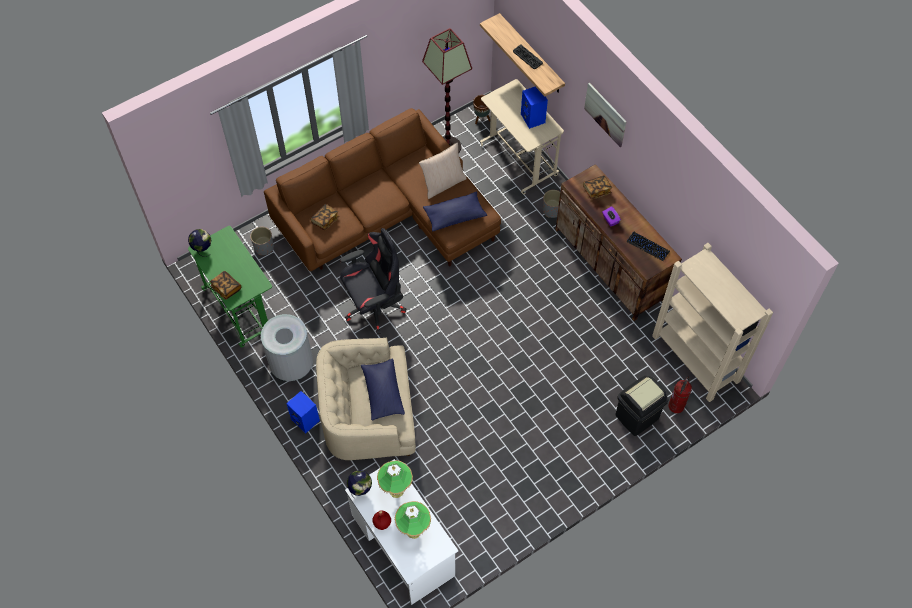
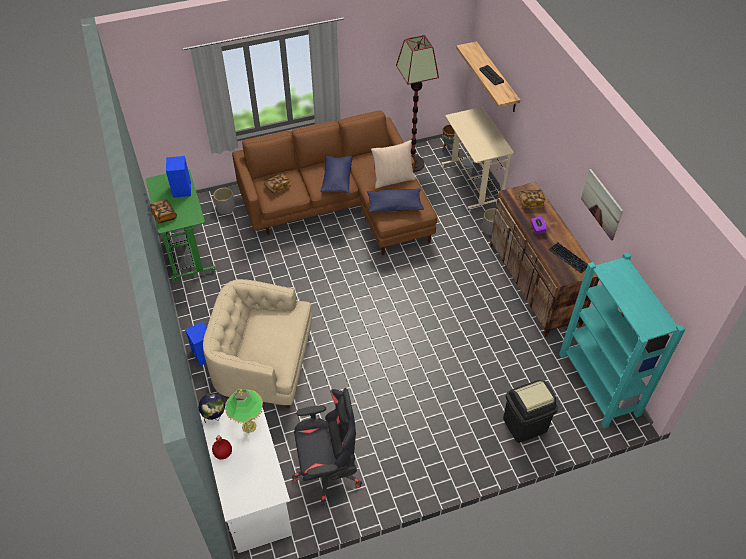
camera: 15 degrees right, 10 degrees down
(203, 249) = (158, 182): globe -> none
(291, 365) = (211, 305): grey trash can -> none
(374, 307) = (302, 274): black office chair -> black office chair (327, 472)
(383, 393) = (275, 338): blue pillow -> blue pillow (337, 179)
(414, 531) = (251, 470): table lamp -> none
(533, 118) = (488, 138): blue speaker -> blue speaker (182, 190)
(605, 114) = (550, 124): picture -> picture (602, 204)
(676, 406) = (568, 424): fire extinguisher -> none
(696, 358) = (599, 384): beige bookcase -> turquoise bookcase

